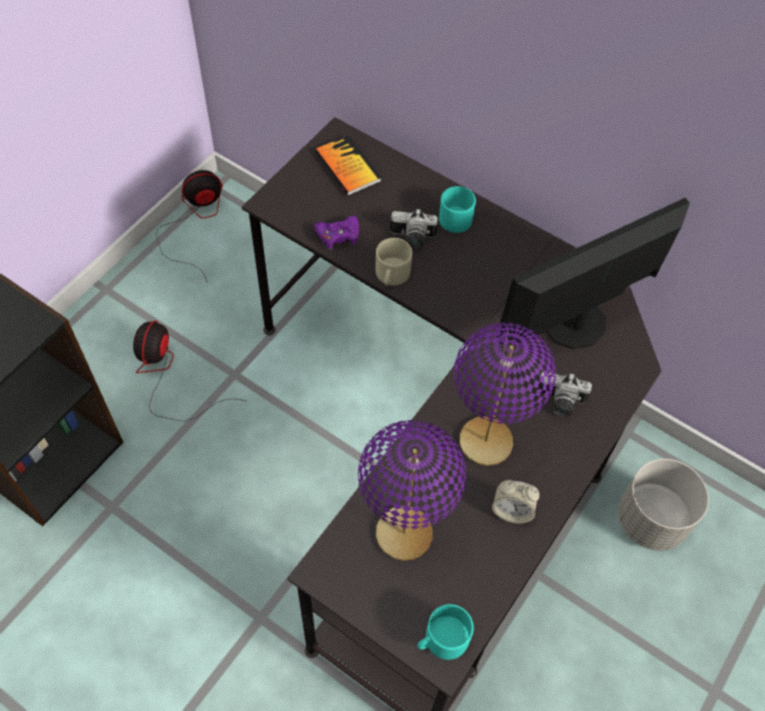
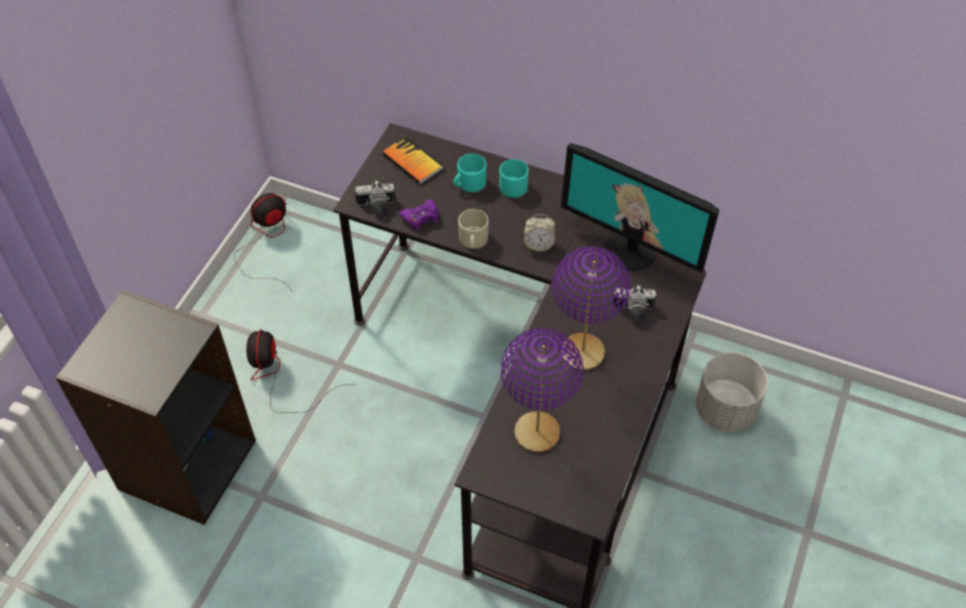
camera: 10 degrees left, 5 degrees down
(412, 239) = (482, 209): camera -> camera (376, 206)
(441, 640) = (586, 502): turquoise mug -> turquoise mug (468, 183)
(512, 510) = (616, 398): alarm clock -> alarm clock (538, 244)
(575, 324) = (630, 250): monitor -> monitor turned 105 degrees counterclockwise

